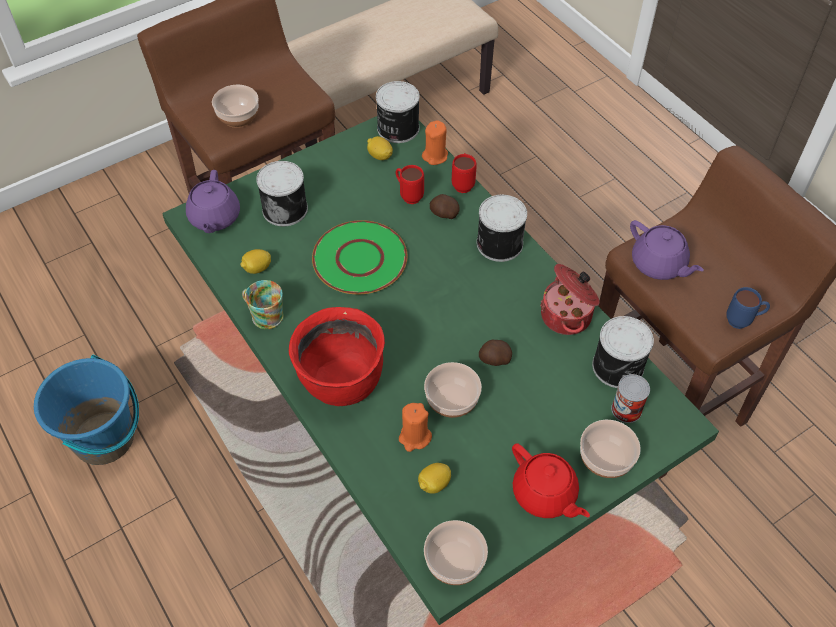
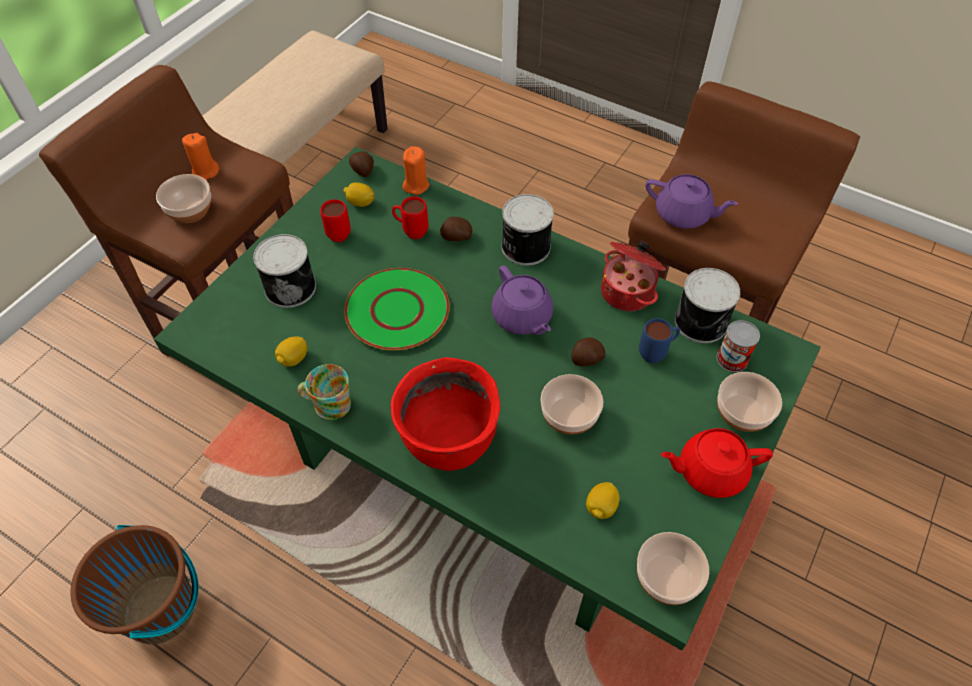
camera: 25 degrees left, 0 degrees up
(105, 438) = (161, 609): blue bucket -> brown bucket
(214, 218) = (217, 323): purple teapot -> purple teapot (522, 317)
(397, 128) = (363, 171): can -> potato
(414, 437) = (554, 468): orange candle -> orange candle (205, 172)
(463, 183) = (458, 202): red mug -> red mug (337, 232)
(545, 494) = (710, 471): red teapot -> red teapot turned 150 degrees clockwise
(743, 321) = (784, 240): blue mug -> blue mug (656, 353)

